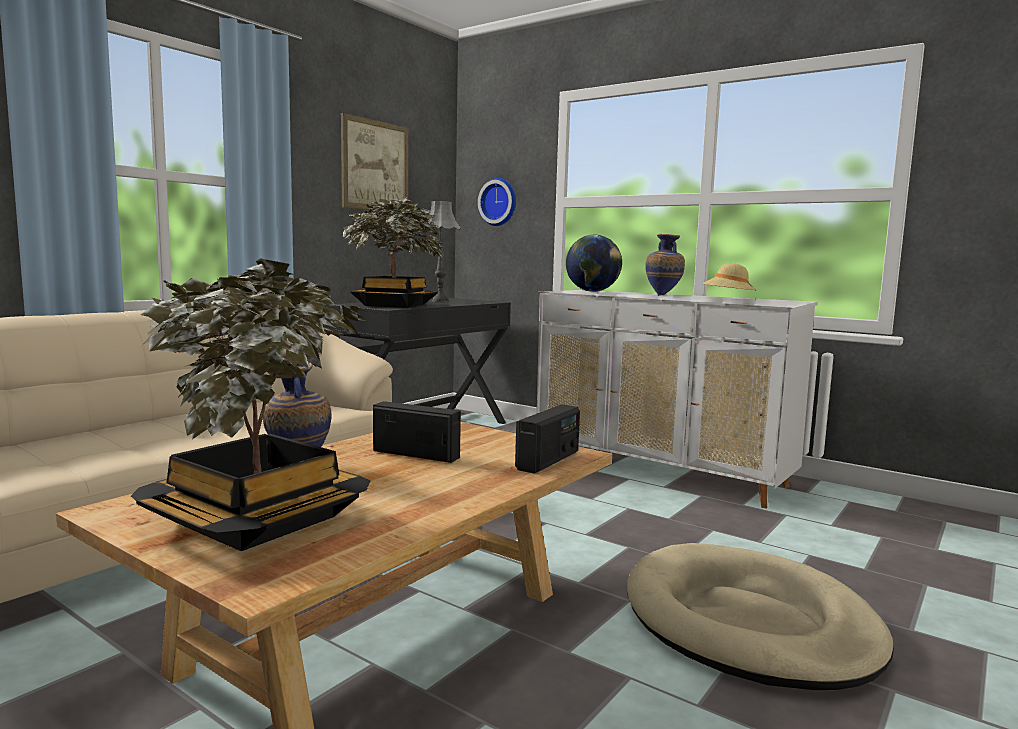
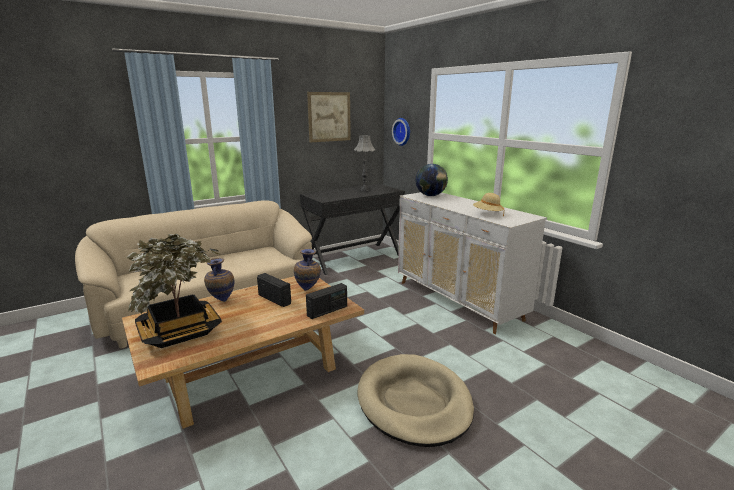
camera: 20 degrees right, 10 degrees up
(394, 305) = (333, 195): potted plant -> none
(663, 295) = (461, 204): vase -> vase (308, 290)

